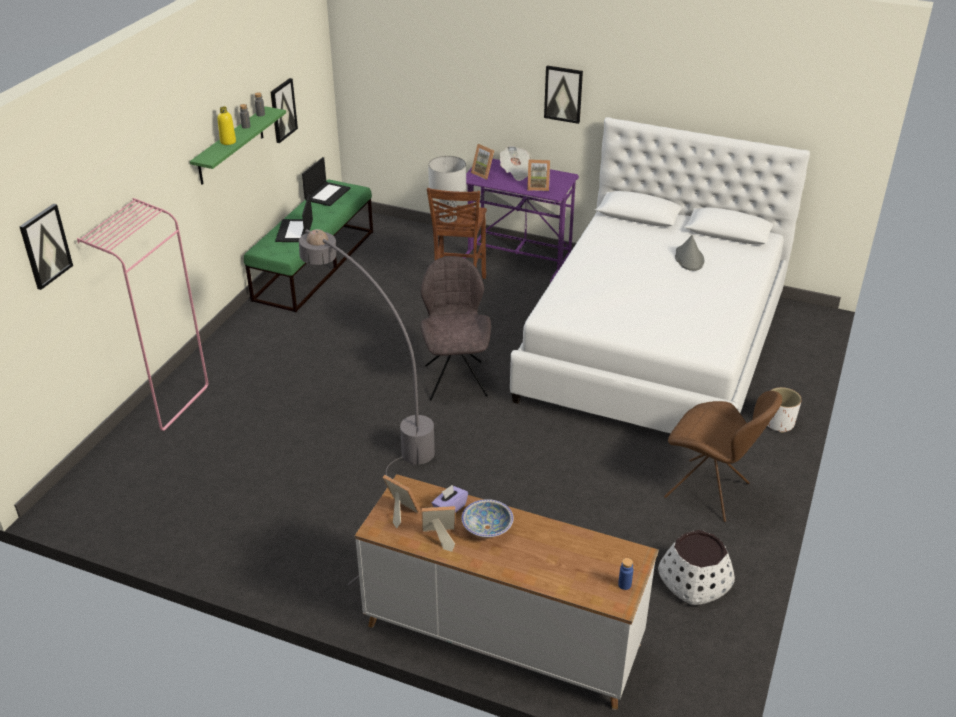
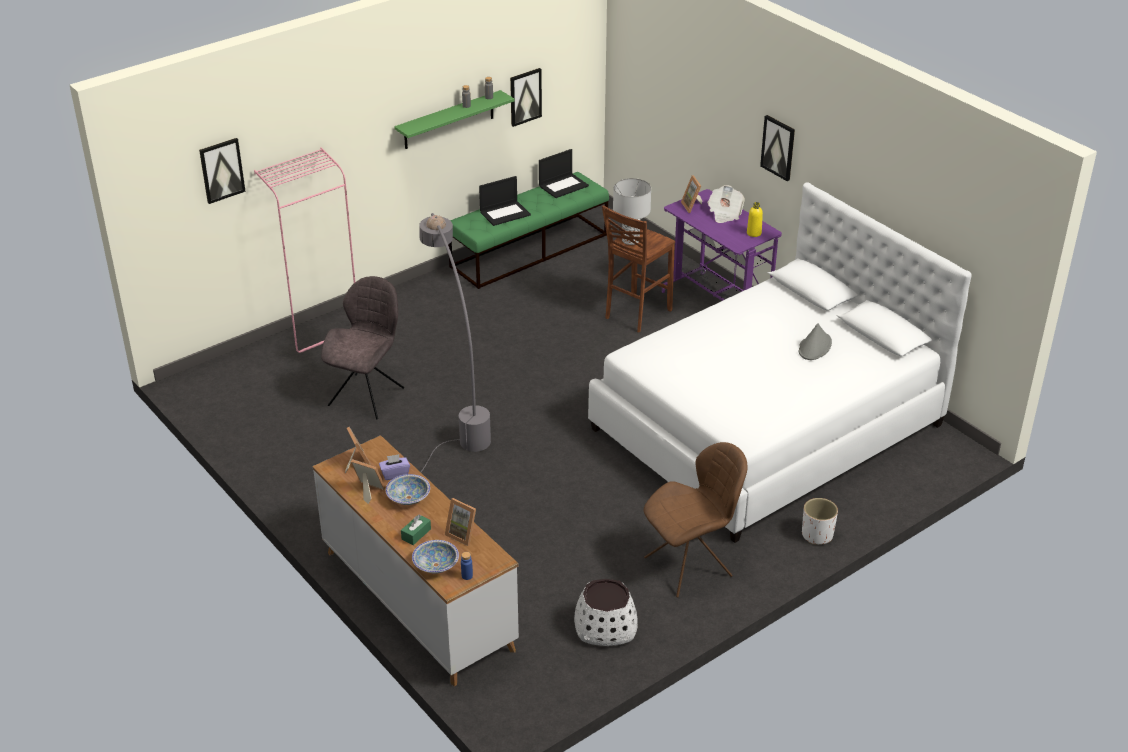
camera: 30 degrees right, 0 degrees up
(228, 142) = (439, 116): yellow bottle -> yellow bottle (754, 233)
(295, 231) = (505, 213): laptop -> laptop turned 150 degrees counterclockwise
(455, 379) = (561, 392): grey chair -> grey chair (368, 395)
(532, 563) = (416, 534): none -> green tissue box
(538, 187) = (730, 234): picture frame -> picture frame (463, 534)
(583, 587) = (436, 565): none -> bowl
(710, 492) = (691, 566): brown chair -> brown chair turned 90 degrees counterclockwise

